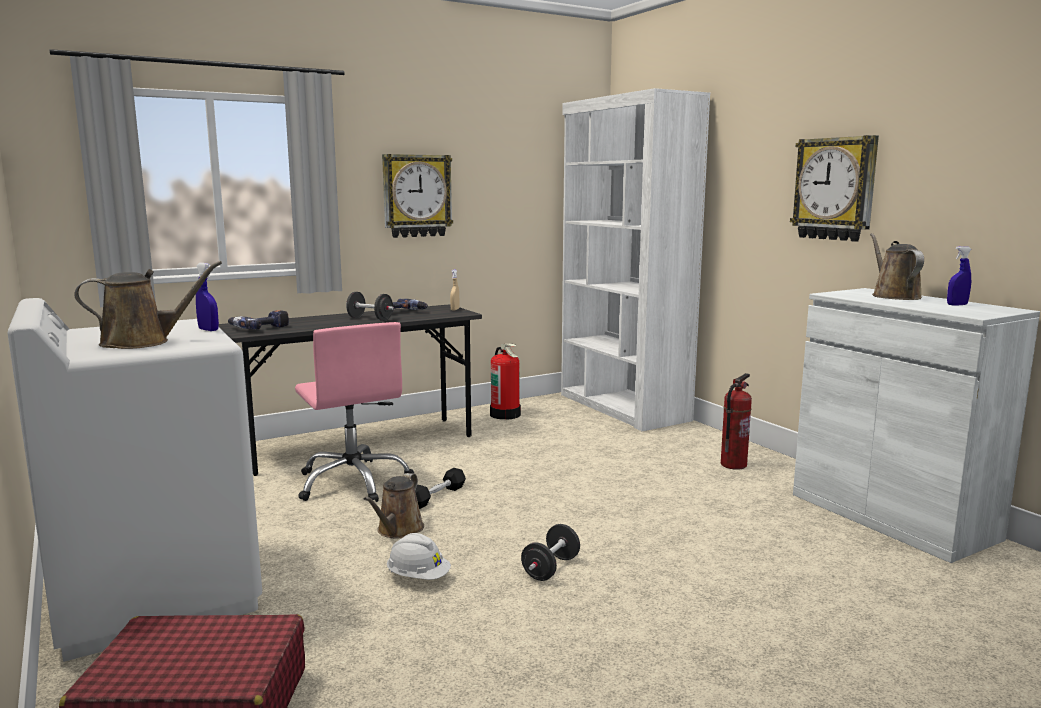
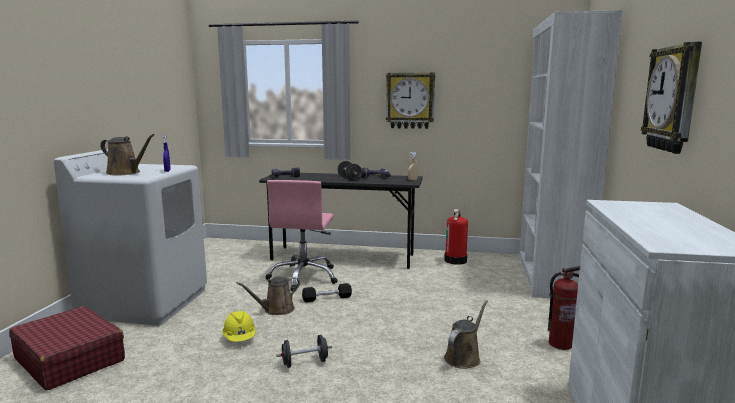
camera: 40 degrees right, 0 degrees up
(418, 577) = (239, 338): white hard hat -> yellow hard hat
(893, 296) = (664, 214): brown watering can -> brown watering can (464, 357)
(957, 305) = (697, 233): blue spray bottle -> none

